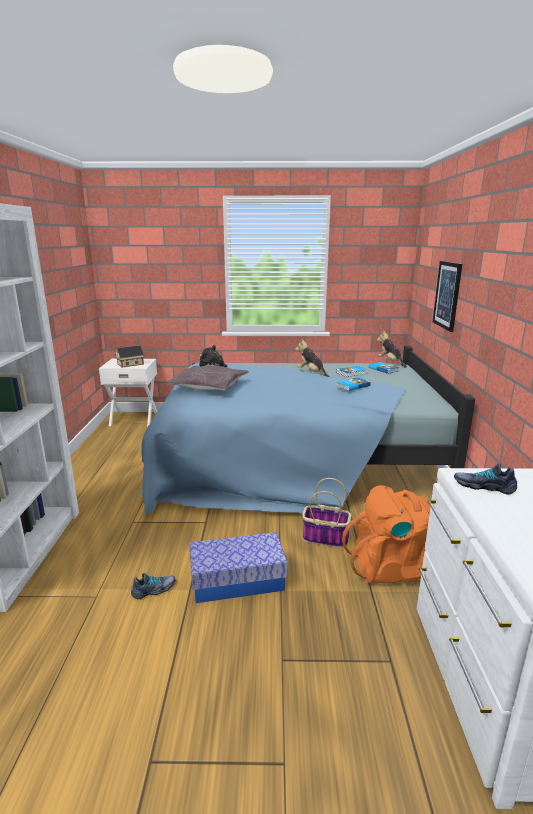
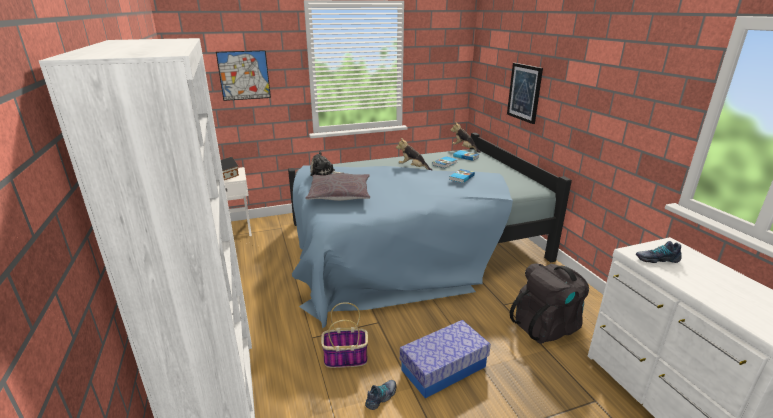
camera: 20 degrees left, 5 degrees up
(161, 268) = (244, 75): none -> picture
(324, 538) = (483, 313): basket -> basket (345, 358)
(391, 568) = (546, 326): orange backpack -> black backpack

